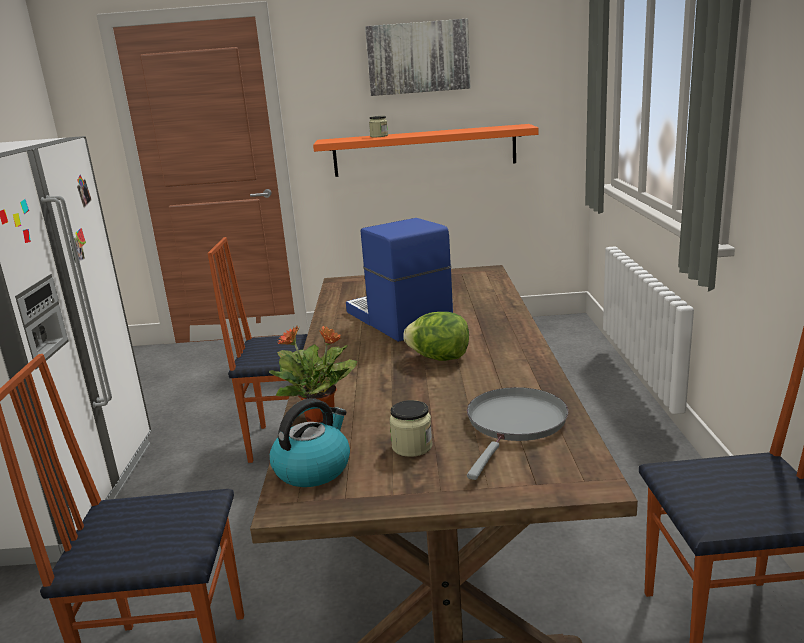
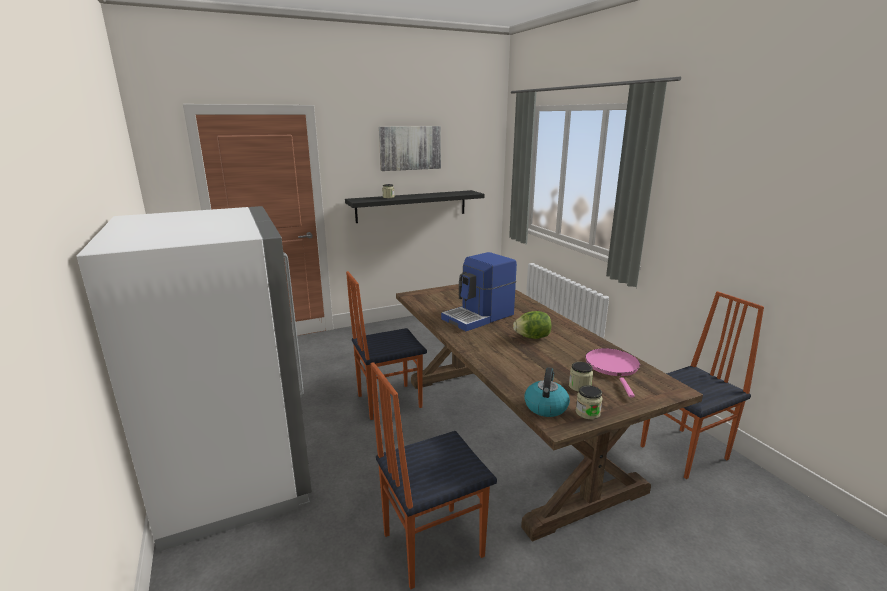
camera: 25 degrees left, 0 degrees up
(321, 417) = (512, 378): potted plant -> none
(367, 492) = (587, 413): none -> jar
(397, 319) = (479, 317): coffee machine -> coffee machine turned 75 degrees counterclockwise
(424, 150) = (412, 206): orange shelf -> black shelf
(515, 424) = (613, 367): grey frying pan -> pink frying pan

